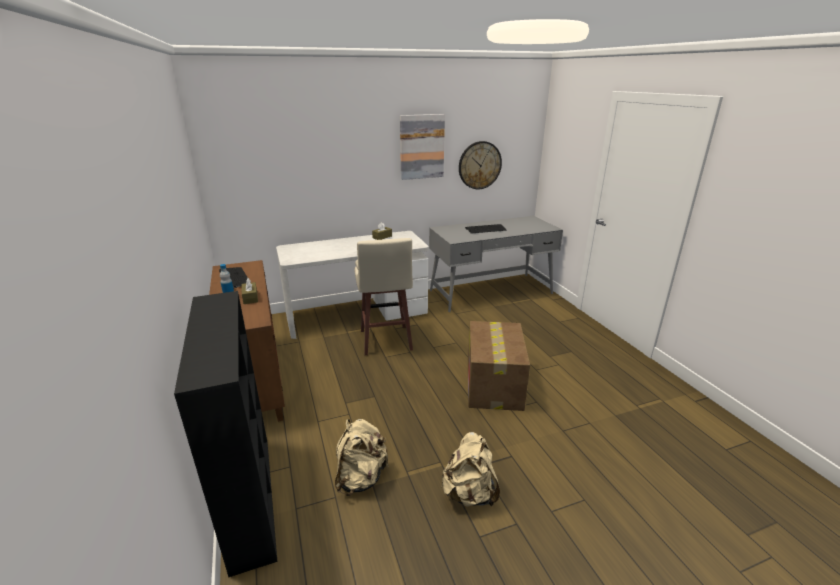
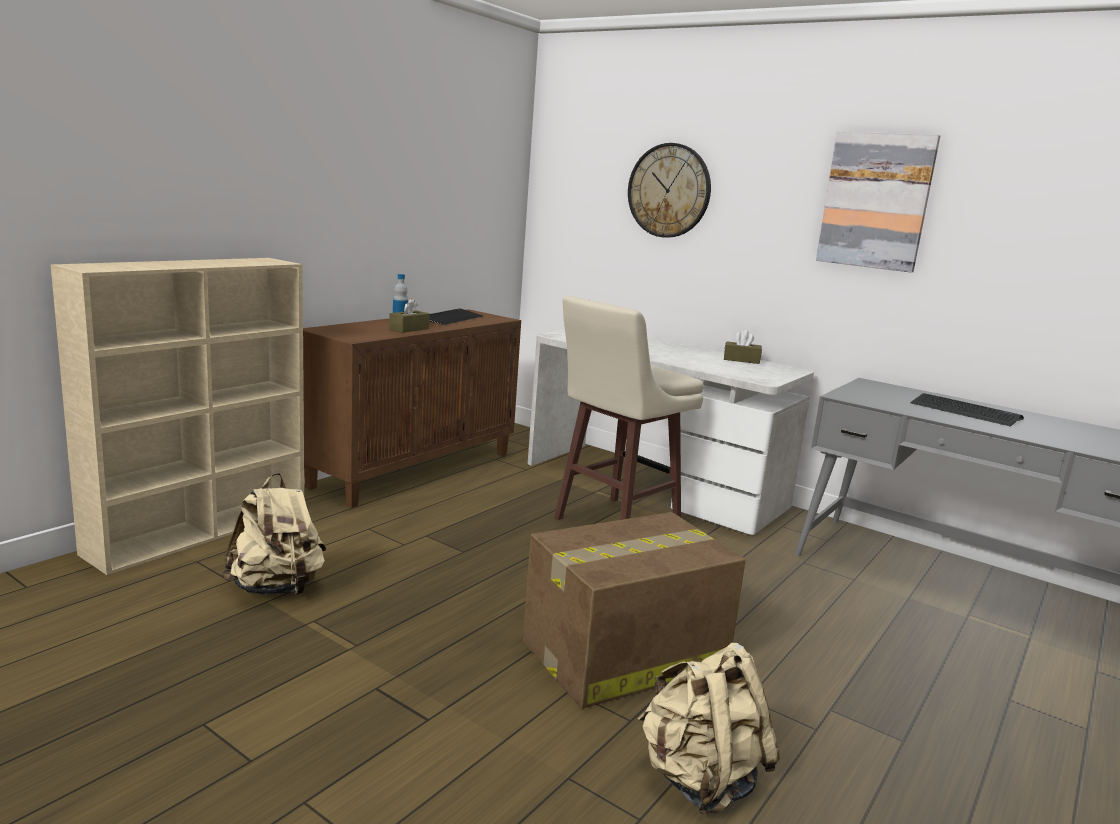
camera: 55 degrees right, 10 degrees down
(250, 497) = (202, 530): black bookcase -> beige bookcase
(469, 493) = (299, 691): beige backpack -> beige backpack (699, 779)
(479, 165) = (1021, 266): wall clock -> wall clock (669, 190)

